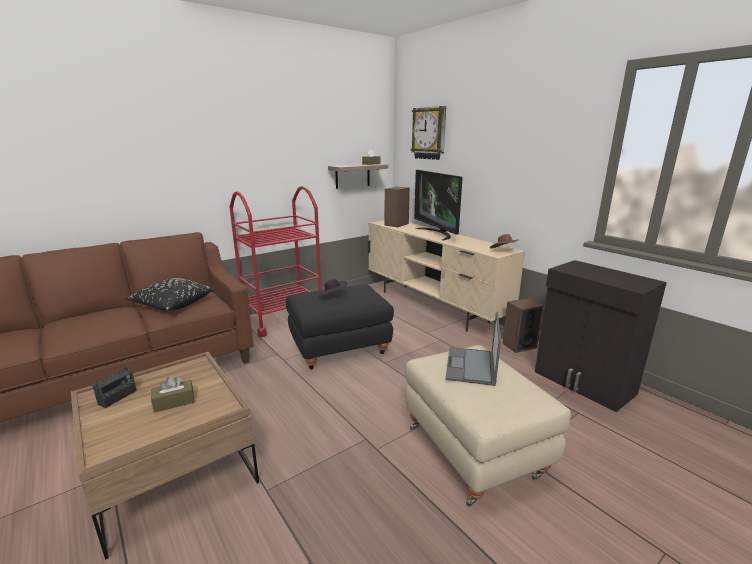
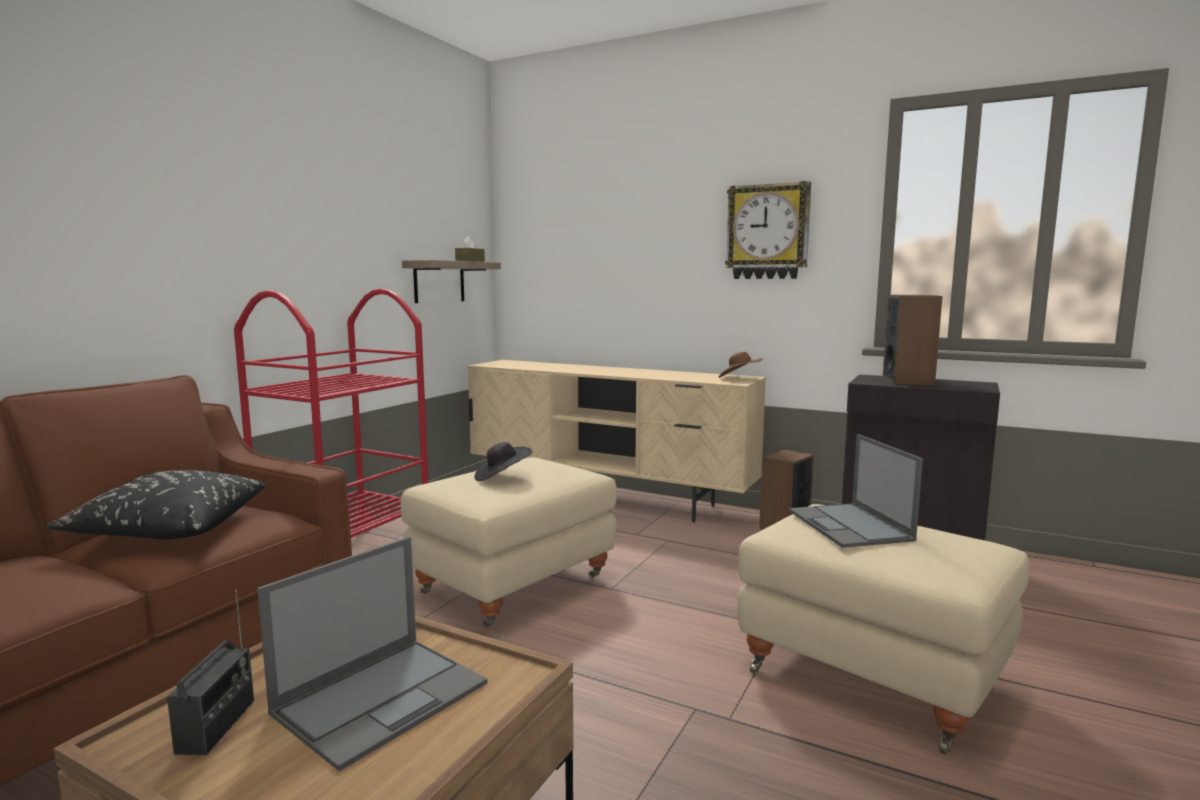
camera: 25 degrees left, 10 degrees down
(174, 402) = (383, 697): brown tissue box -> laptop
(339, 351) = (514, 588): black ottoman -> beige ottoman
(396, 224) = (522, 365): speaker -> speaker (908, 381)
(429, 133) = (570, 211): wall clock -> wall clock (768, 232)
(437, 233) = (608, 369): television -> none

